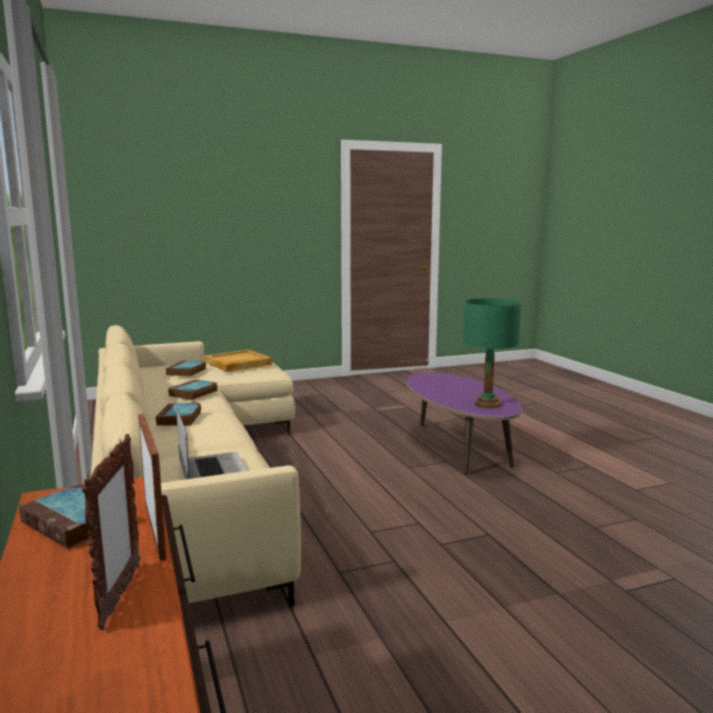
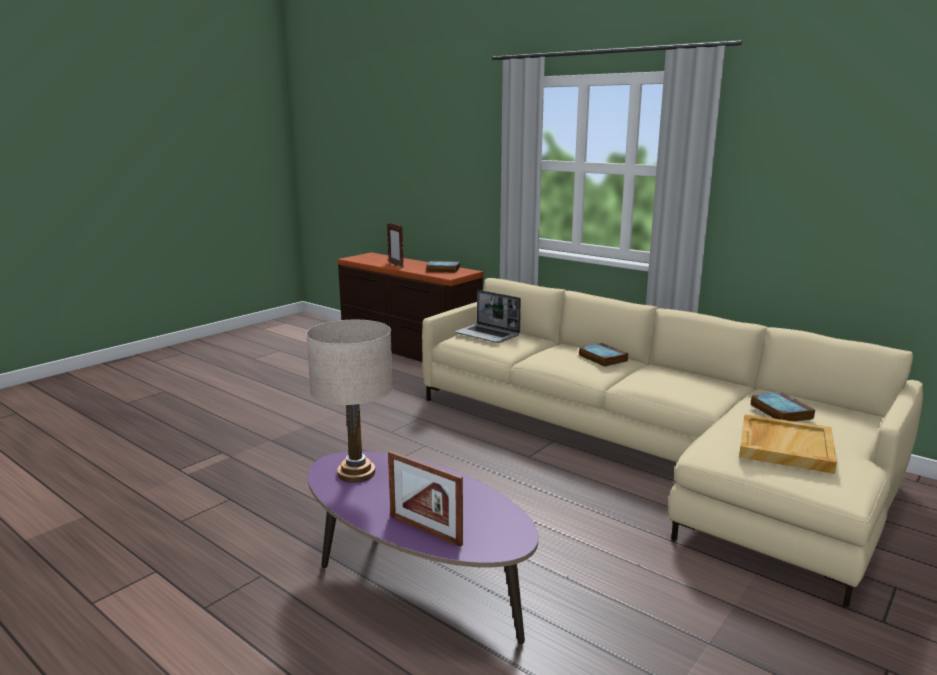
camera: 150 degrees right, 5 degrees up
(154, 529) = (414, 271): picture frame -> picture frame (425, 530)
(193, 393) = (667, 381): book -> none
(487, 404) = (356, 473): green table lamp -> beige table lamp

